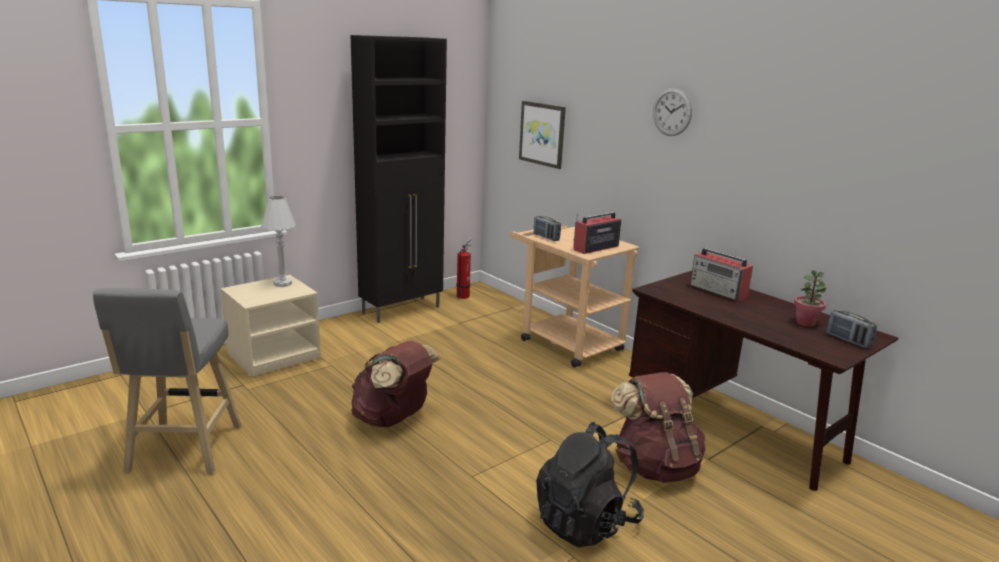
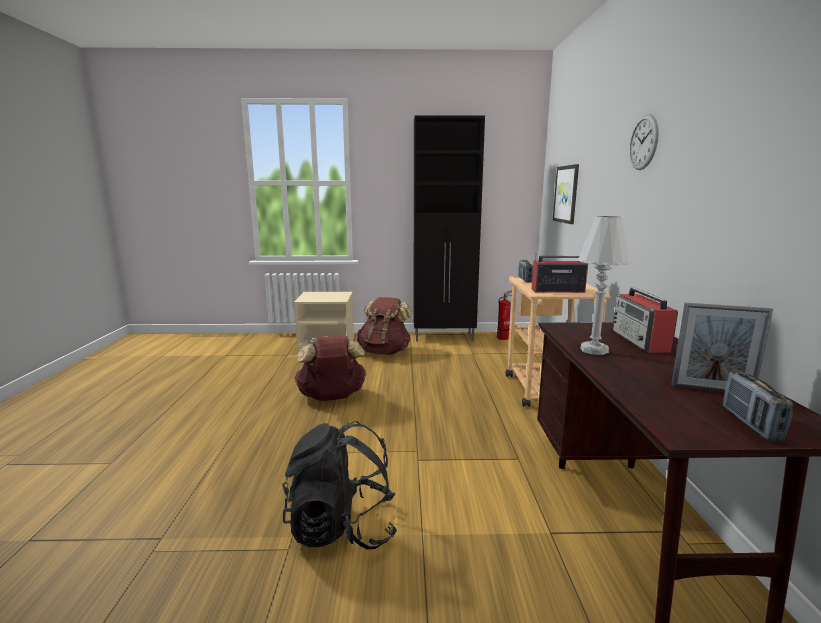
camera: 40 degrees right, 5 degrees down
(183, 452) = (206, 378): grey stool -> none
(282, 283) = (338, 294): white table lamp -> white table lamp (594, 350)
(655, 467) = (478, 513): brown backpack -> brown backpack (384, 352)
(805, 323) = (711, 390): potted plant -> picture frame

